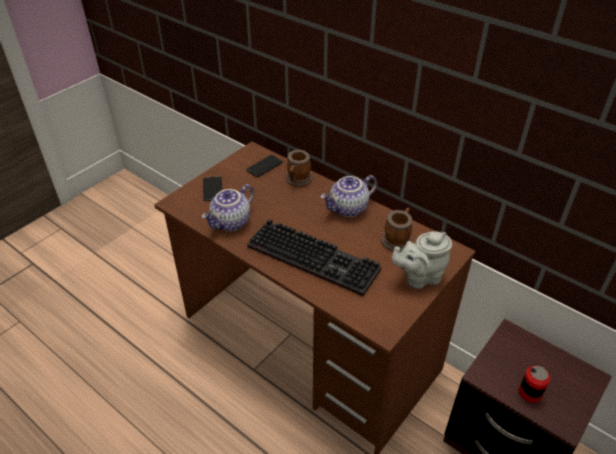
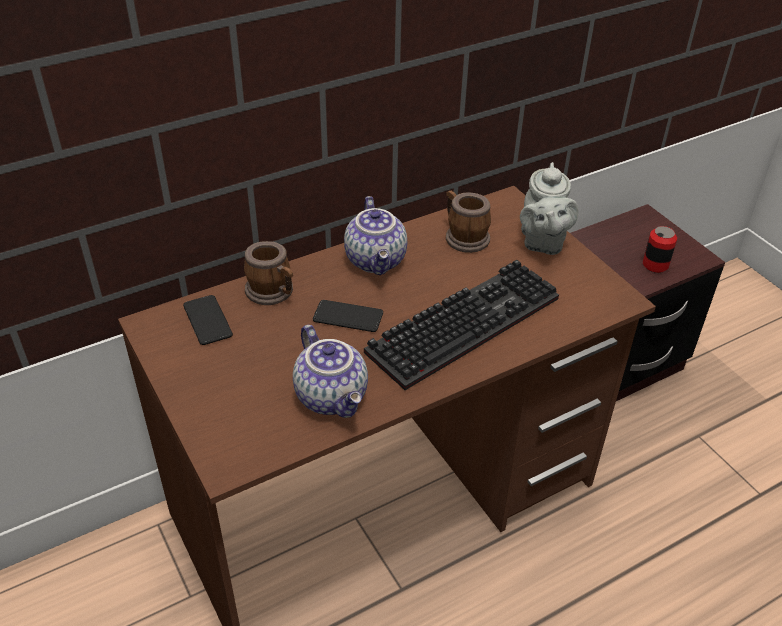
camera: 70 degrees left, 0 degrees up
(212, 189) = (224, 401): phone -> phone (348, 317)

